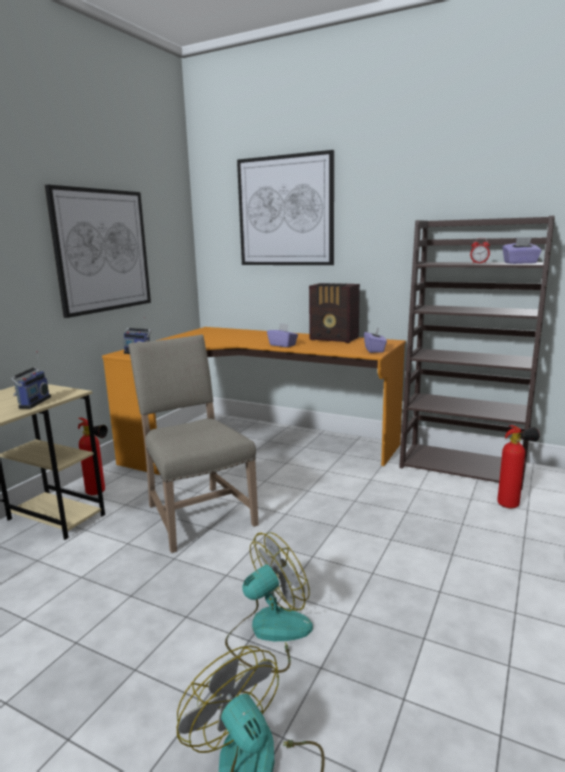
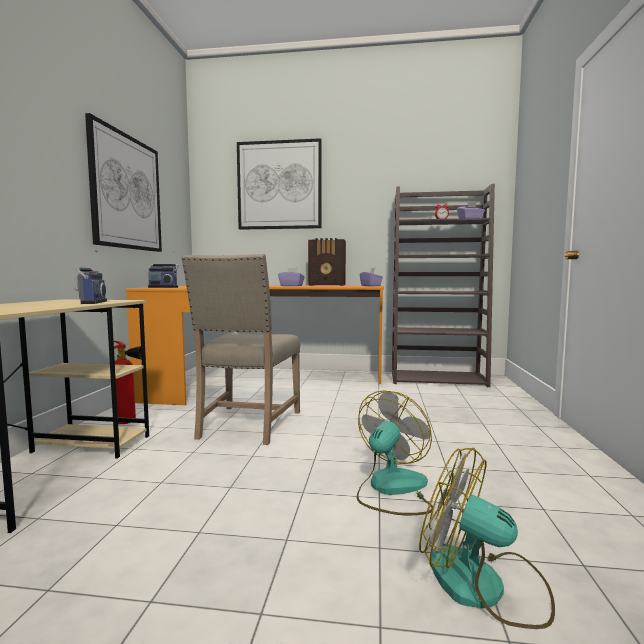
camera: 20 degrees left, 10 degrees down
(197, 514) = (247, 425): beige chair -> beige chair turned 120 degrees counterclockwise
(512, 505) = (492, 394): fire extinguisher -> none

